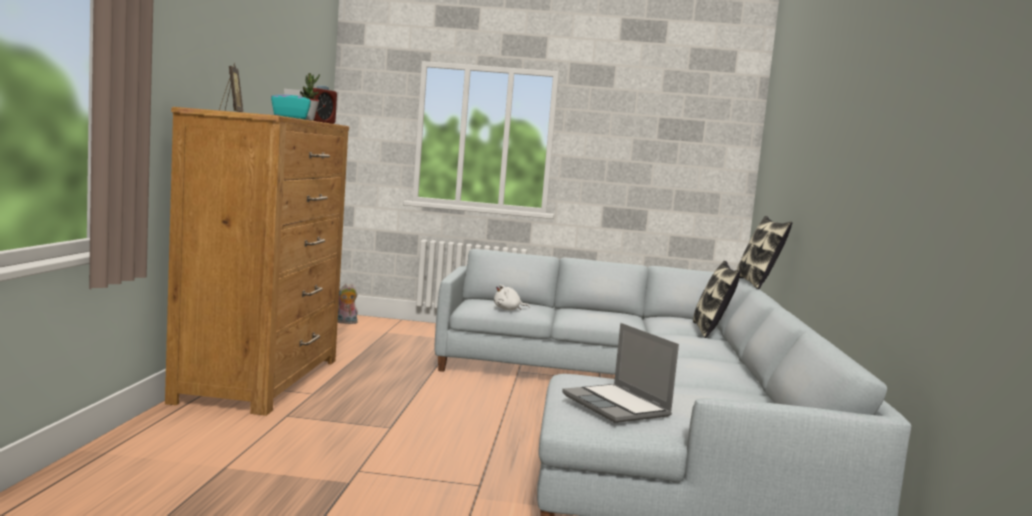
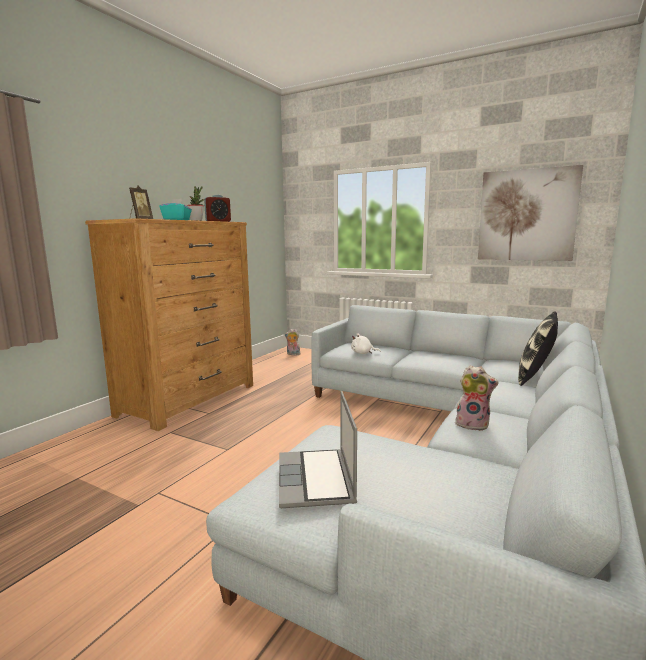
camera: 25 degrees right, 5 degrees up
(669, 151) = (527, 215): none -> picture
(697, 366) = (473, 424): none -> plush toy
(757, 284) = (588, 333): pillow -> none

